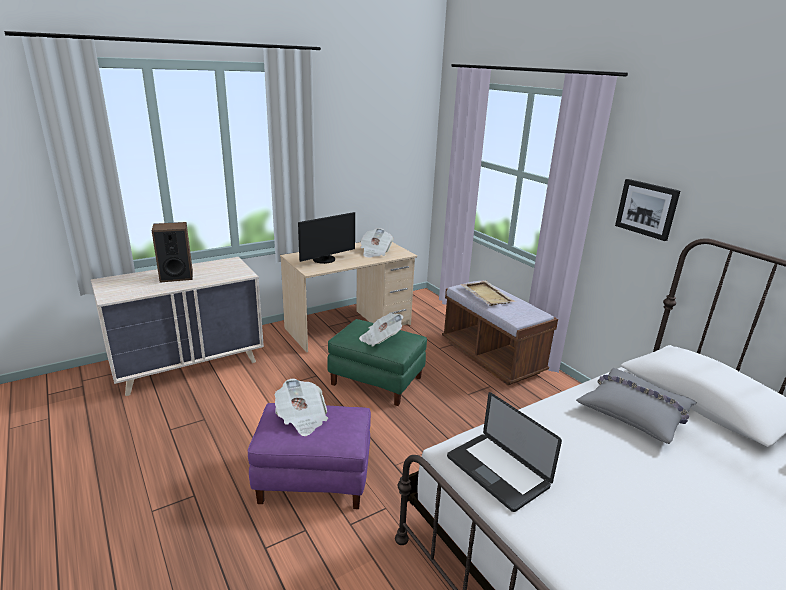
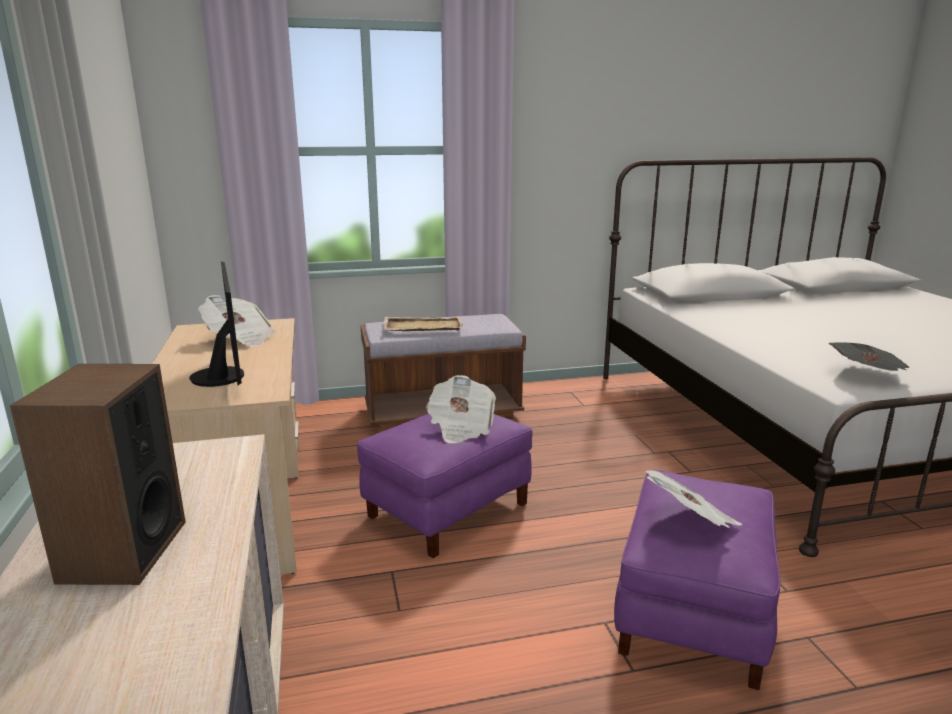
camera: 70 degrees left, 5 degrees down
(377, 380) = (448, 509): green ottoman -> purple ottoman
(497, 472) = (866, 376): laptop -> newspaper
(635, 411) = (739, 314): grey pillow -> none
(647, 209) = (565, 150): picture -> none

